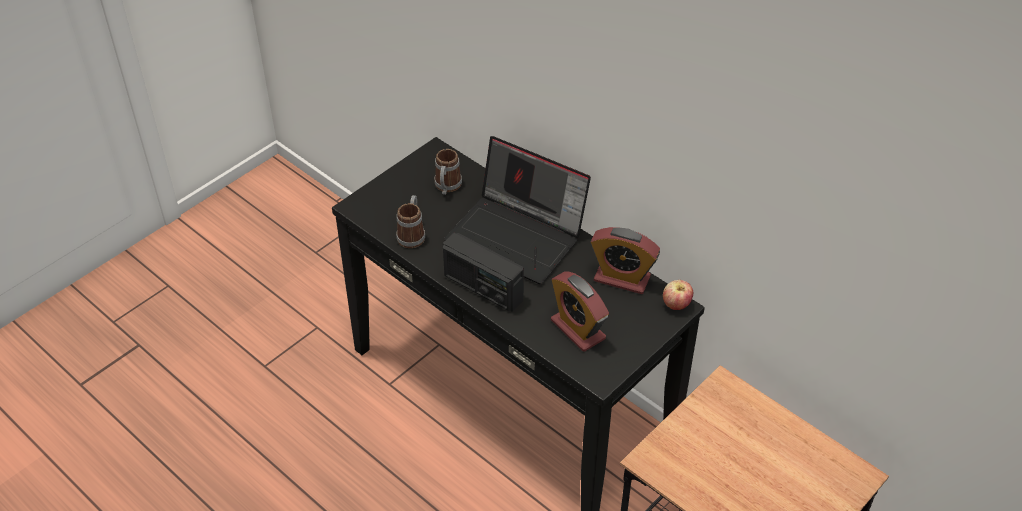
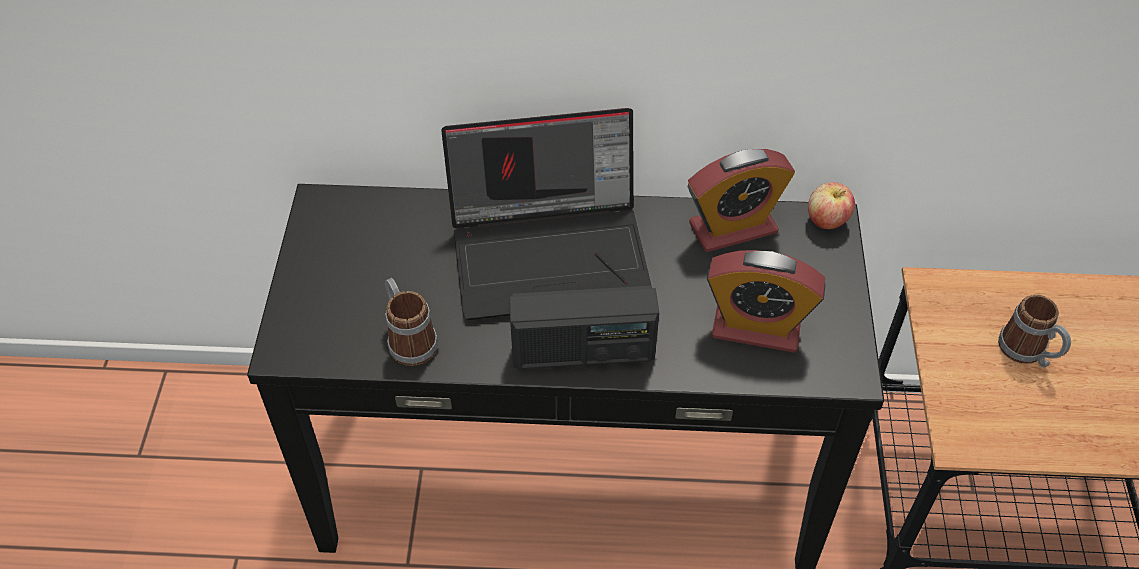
camera: 40 degrees left, 5 degrees up
(447, 187) = (388, 244): mug -> mug (1027, 353)

